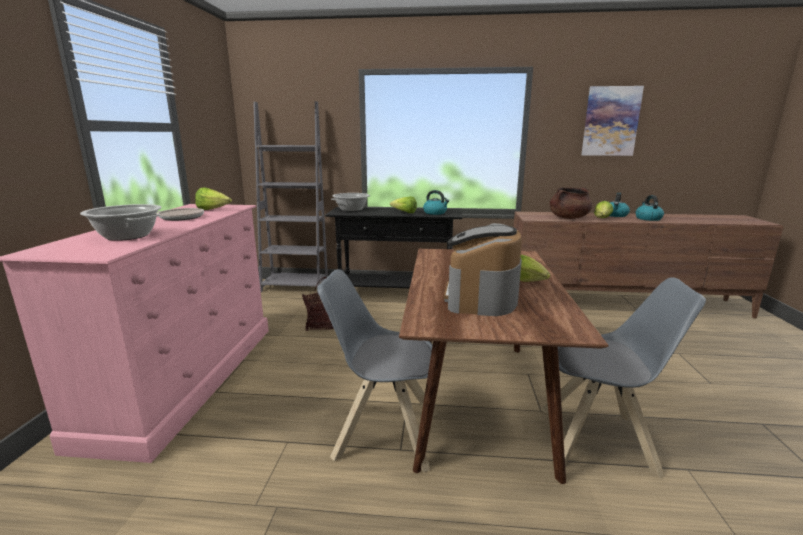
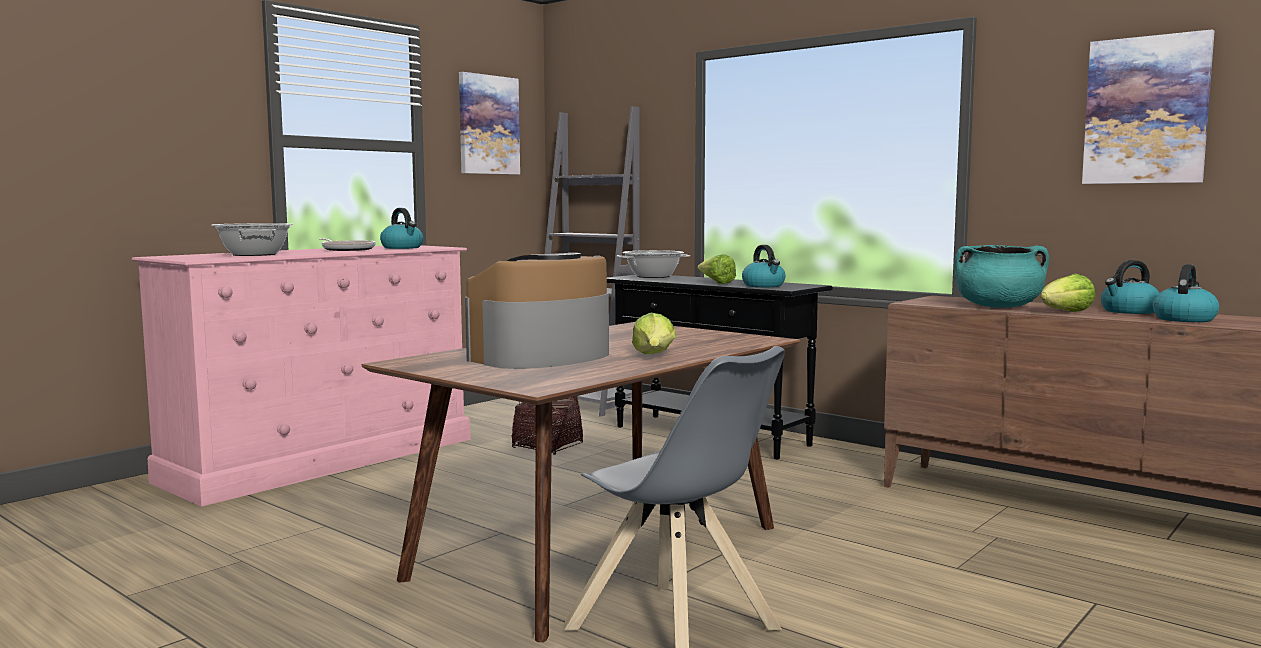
camera: 35 degrees right, 10 degrees down
(209, 109) = (488, 125): none -> picture
(213, 210) = (402, 248): lettuce -> kettle
(383, 434) = (424, 547): grey chair -> none
(569, 218) = (998, 307): brown cooking pot -> turquoise cooking pot

